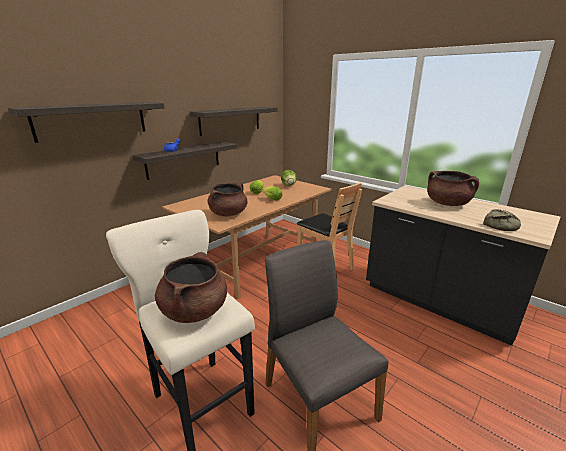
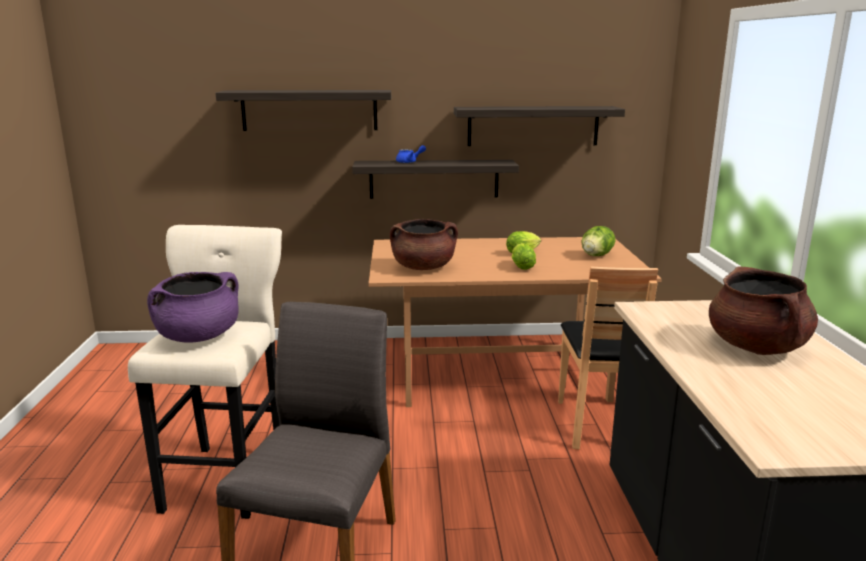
camera: 45 degrees right, 5 degrees down
(194, 310) = (198, 337): brown cooking pot -> purple cooking pot
(502, 225) = (758, 409): bread -> none

